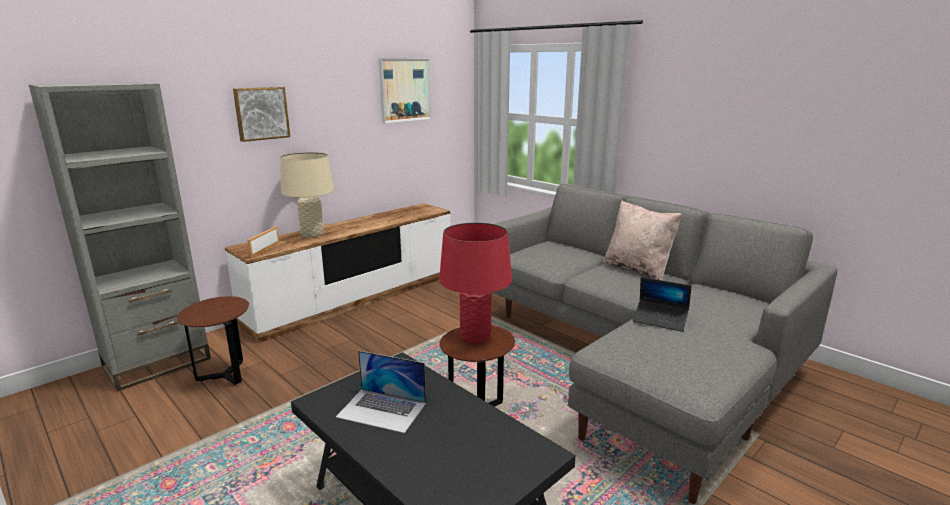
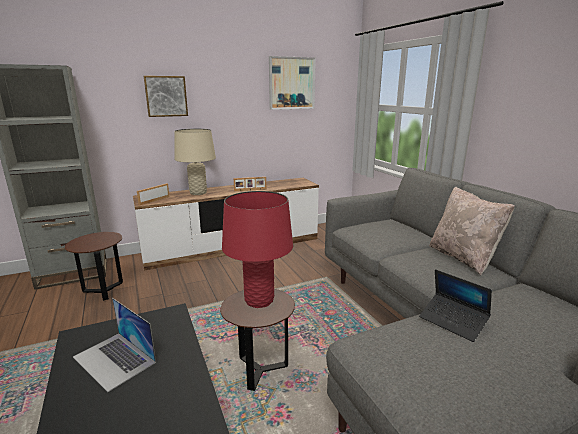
camera: 20 degrees right, 0 degrees up
(375, 224) = (250, 190): none -> picture frame

